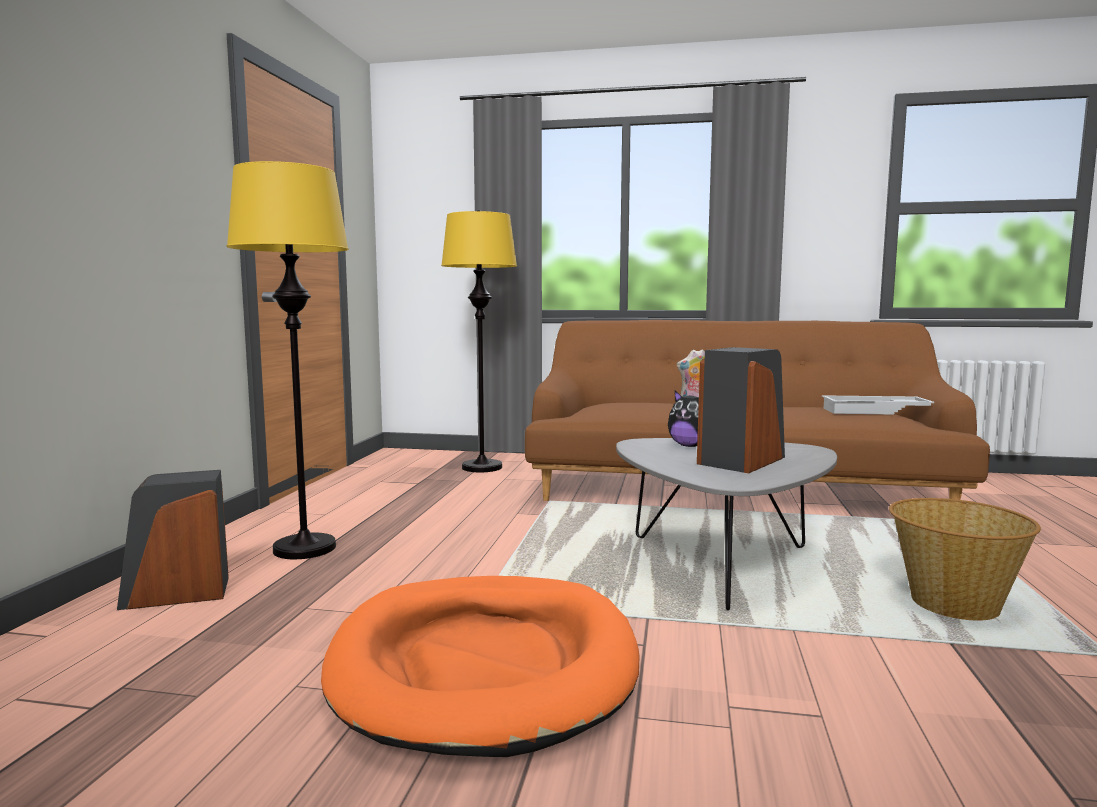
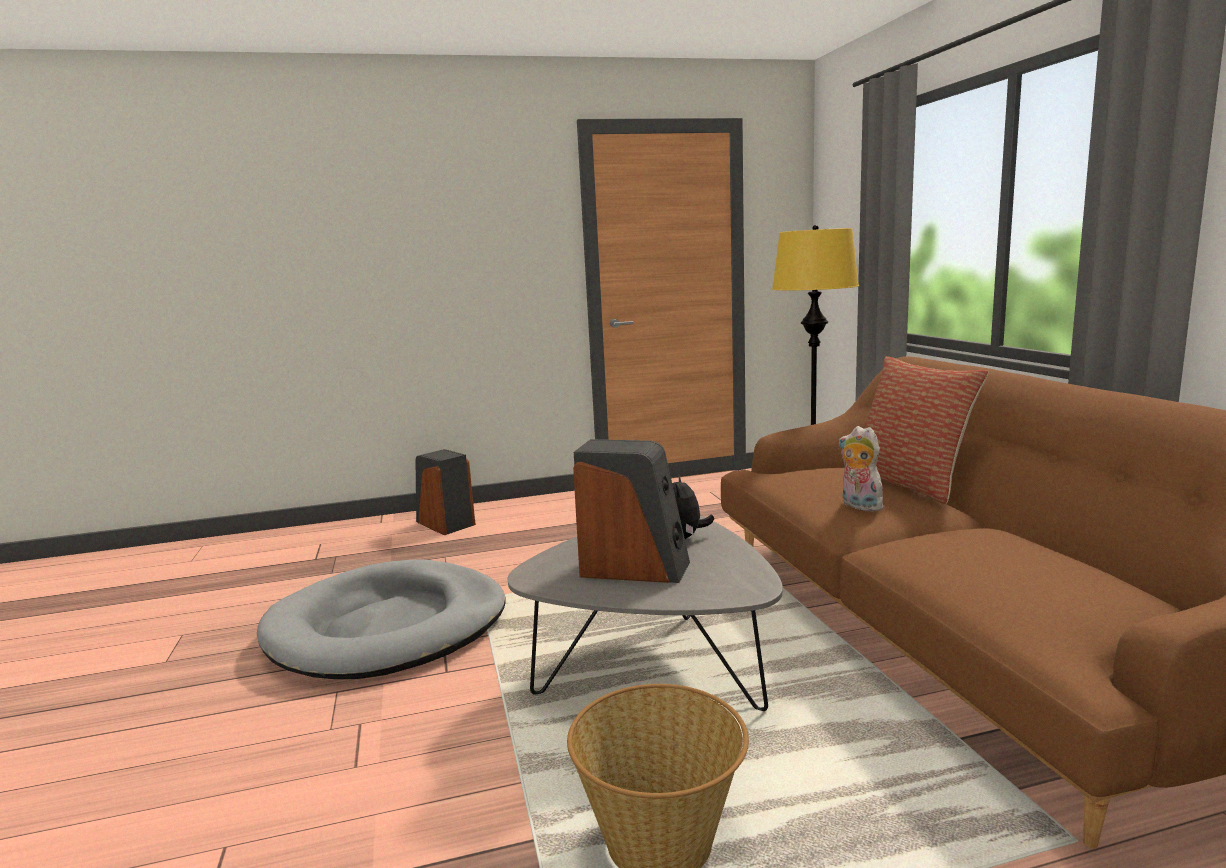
camera: 65 degrees right, 5 degrees up
(304, 548) = (537, 523): yellow floor lamp -> none
(484, 666) = (388, 627): orange dog bed -> grey dog bed
(663, 401) = (910, 483): none -> pillow
(874, 411) = (1073, 594): white tray -> none

